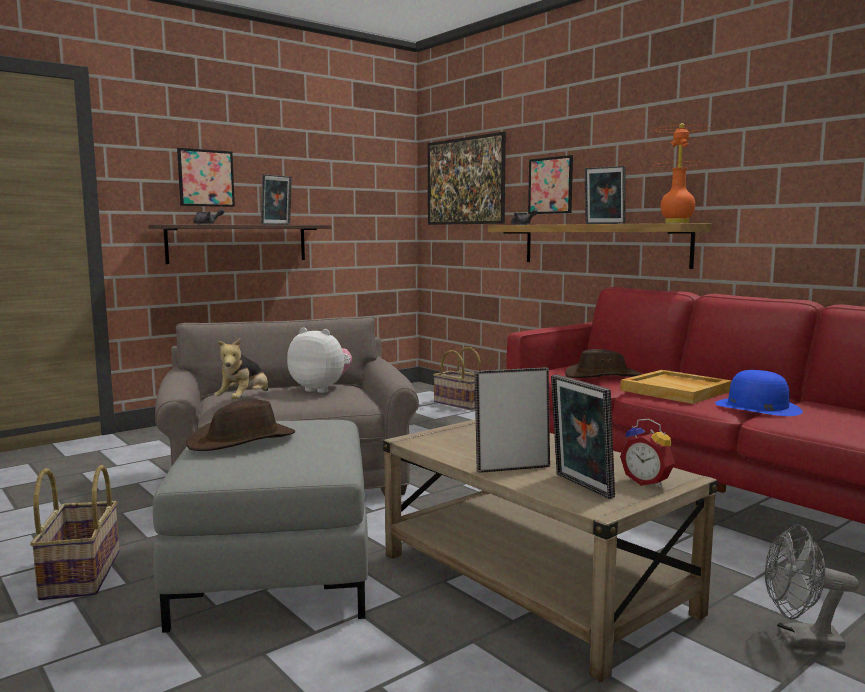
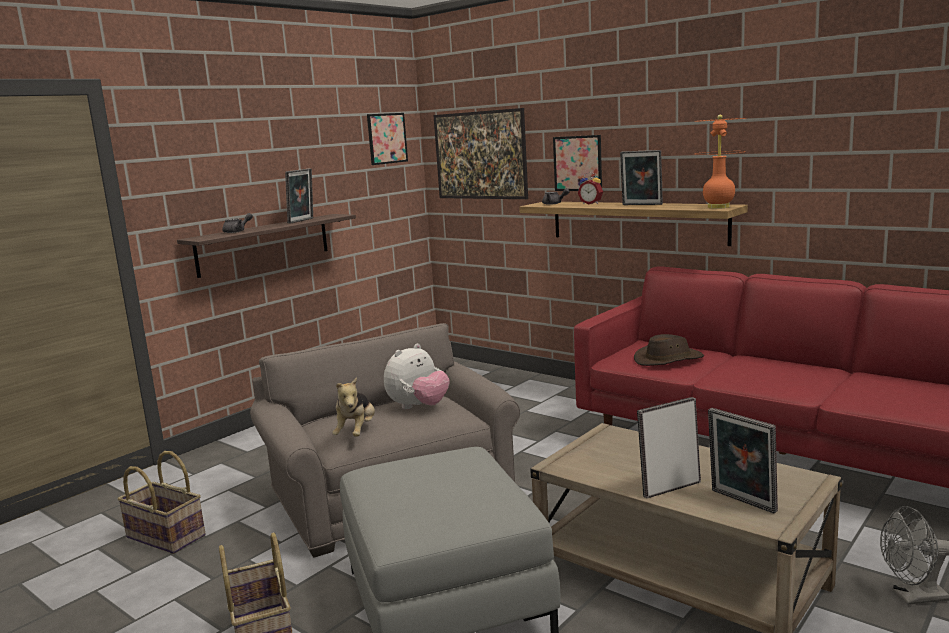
camera: 10 degrees left, 5 degrees up
(206, 178) = (227, 181): picture -> picture (387, 138)
(242, 441) = (411, 491): brown hat -> none
(321, 389) = (418, 407): plush toy -> plush toy turned 120 degrees clockwise
(459, 404) = (496, 379): basket -> basket (164, 537)
(648, 482) = (791, 489): alarm clock -> alarm clock (591, 203)
(677, 390) = (745, 372): beige tray -> none
(757, 407) = (824, 386): blue hat -> none

